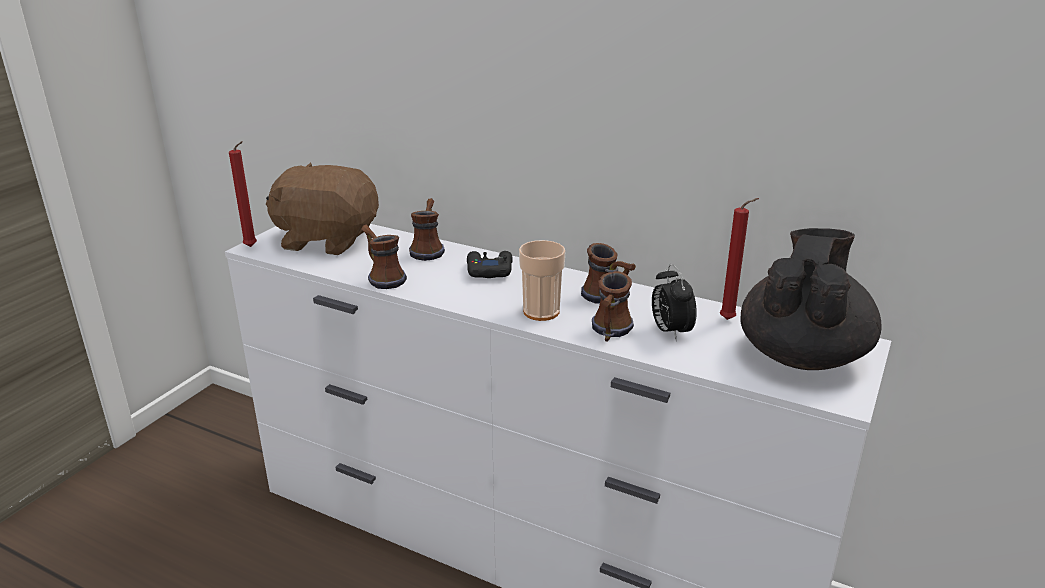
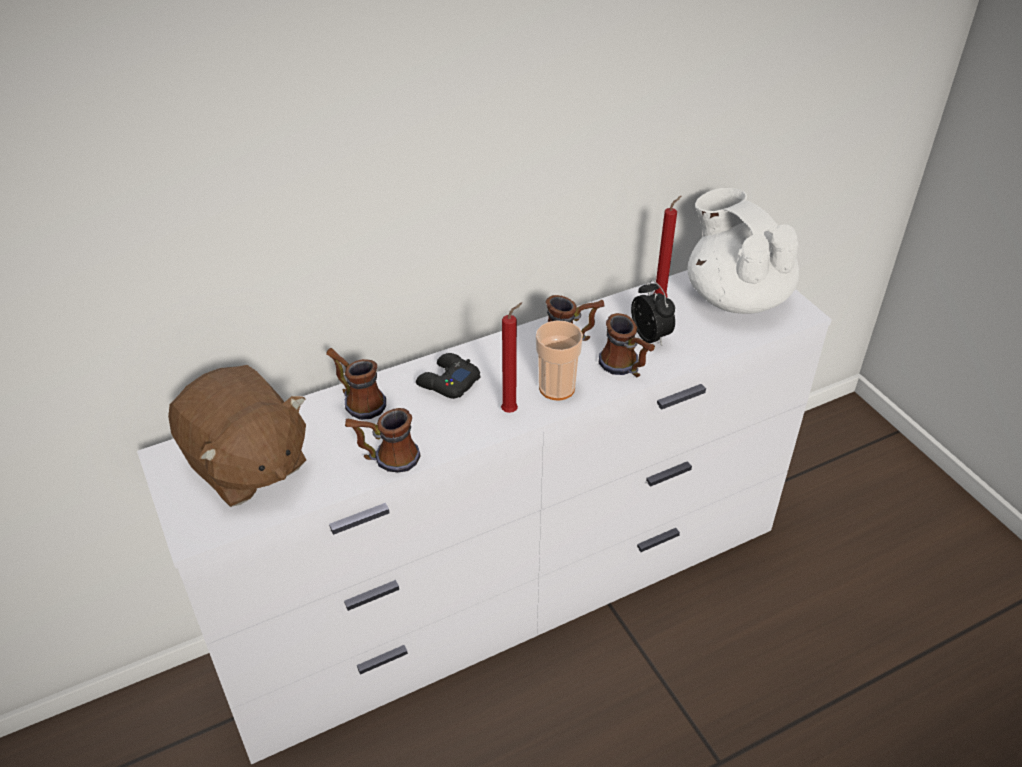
camera: 55 degrees left, 15 degrees up
(252, 247) = (192, 534): red candle -> red candle (512, 411)
(327, 240) = (246, 465): brown plush toy -> brown plush toy turned 90 degrees counterclockwise
(670, 331) = (651, 337): alarm clock -> alarm clock turned 135 degrees counterclockwise
(802, 355) = (735, 297): black teapot -> white teapot

